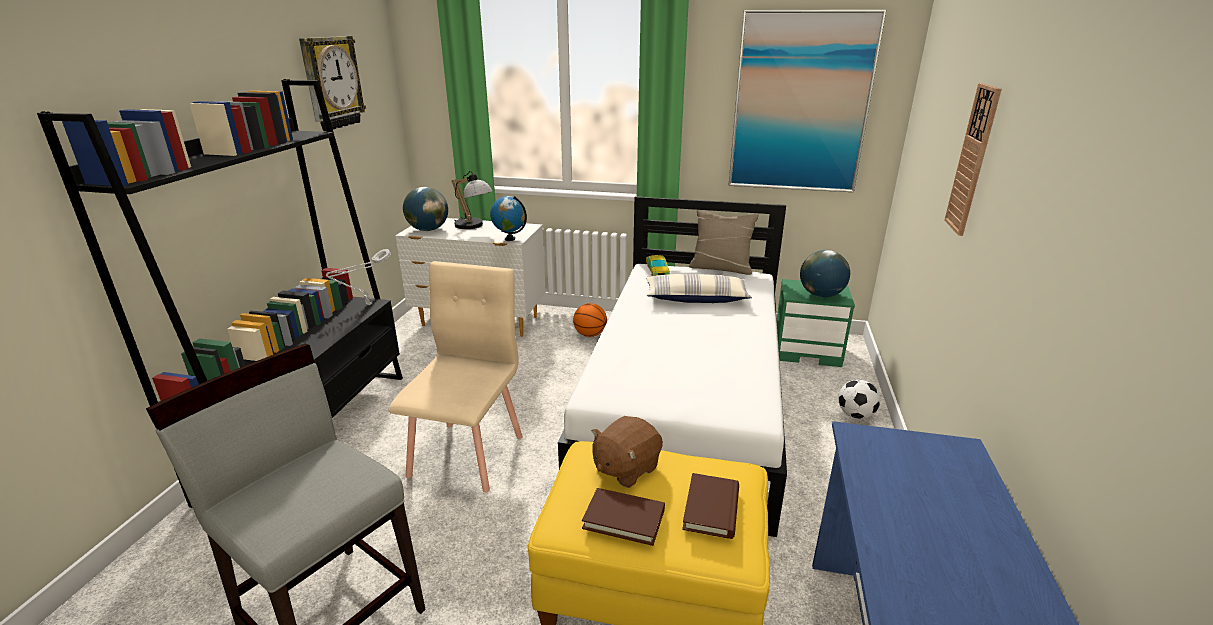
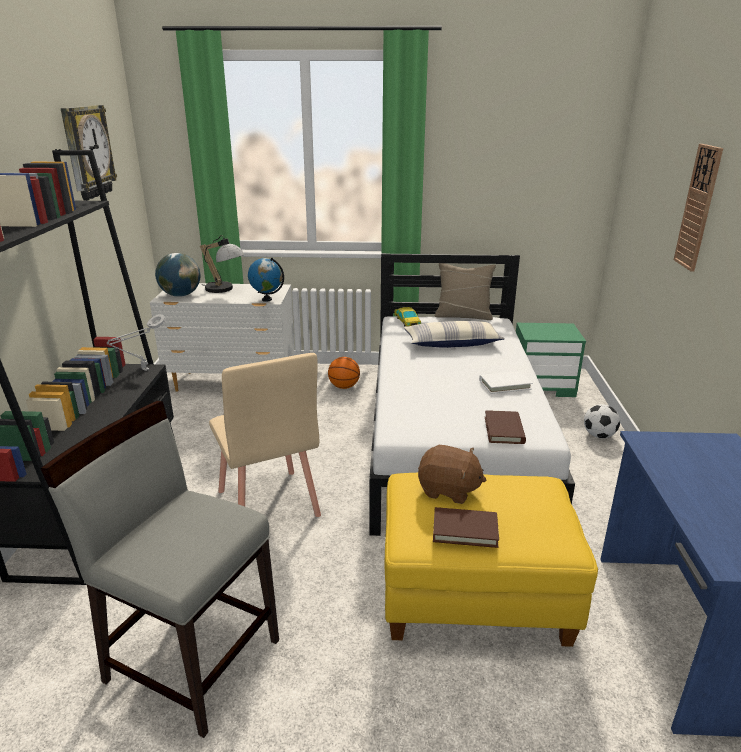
camera: 10 degrees left, 0 degrees up
(468, 455) = (267, 504): beige chair -> beige chair turned 150 degrees clockwise
(625, 468) = (448, 490): brown plush toy -> brown plush toy turned 105 degrees counterclockwise
(711, 509) = (534, 513): brown book -> brown book (504, 430)
(736, 350) = (505, 384): none -> white book
(800, 104) = (527, 163): picture -> none
(821, 295) = (555, 334): globe -> none

